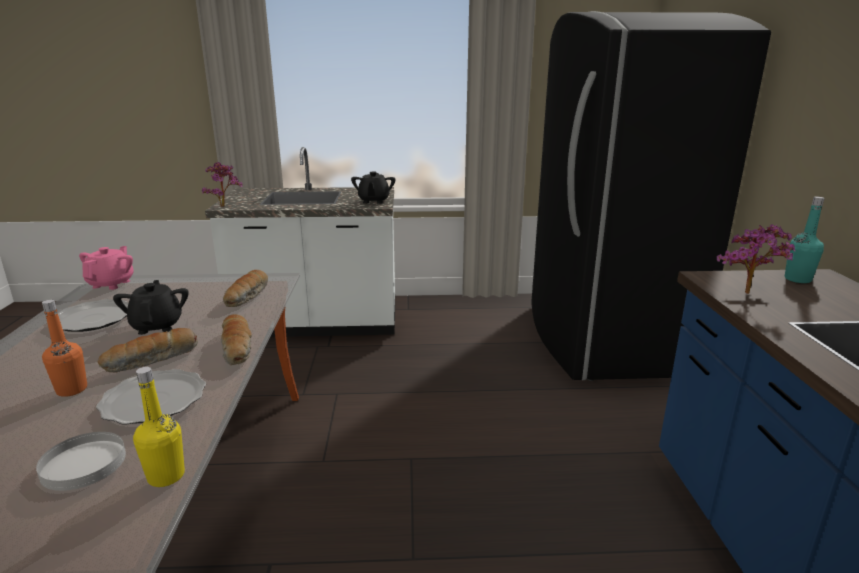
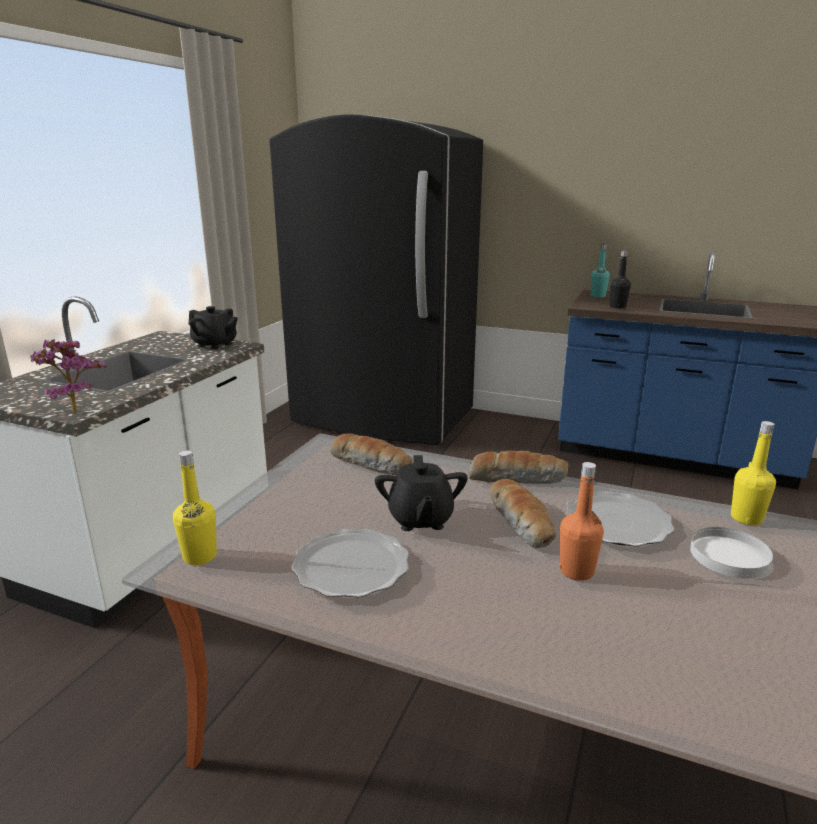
camera: 65 degrees left, 0 degrees up
(112, 284) = (200, 556): pink teapot -> yellow bottle
(157, 326) = (420, 519): black teapot -> black teapot turned 105 degrees counterclockwise
(749, 295) = (617, 307): potted plant -> black bottle

